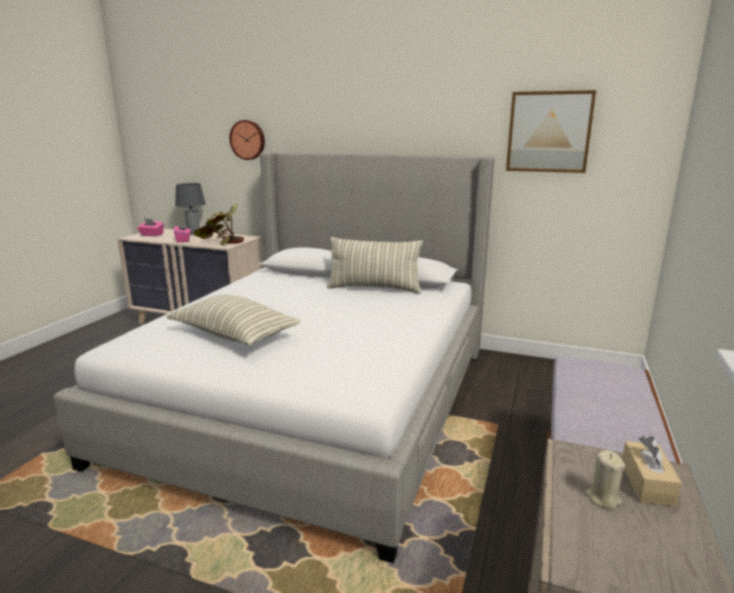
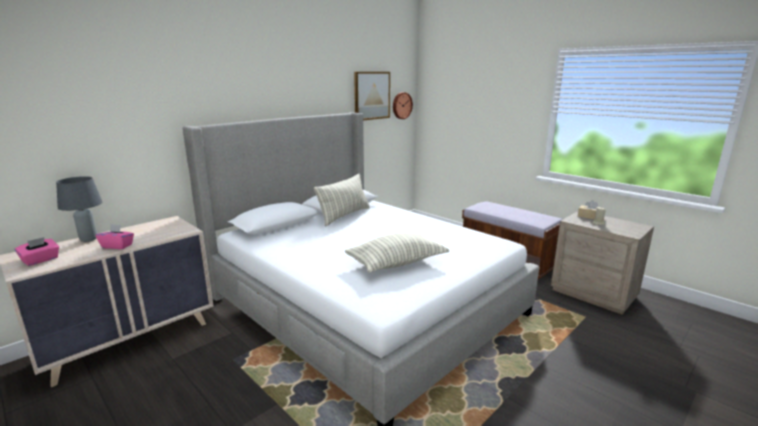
camera: 65 degrees left, 0 degrees up
(220, 242) = (167, 231): potted plant -> none
(248, 140) = (144, 116): wall clock -> wall clock (401, 105)

